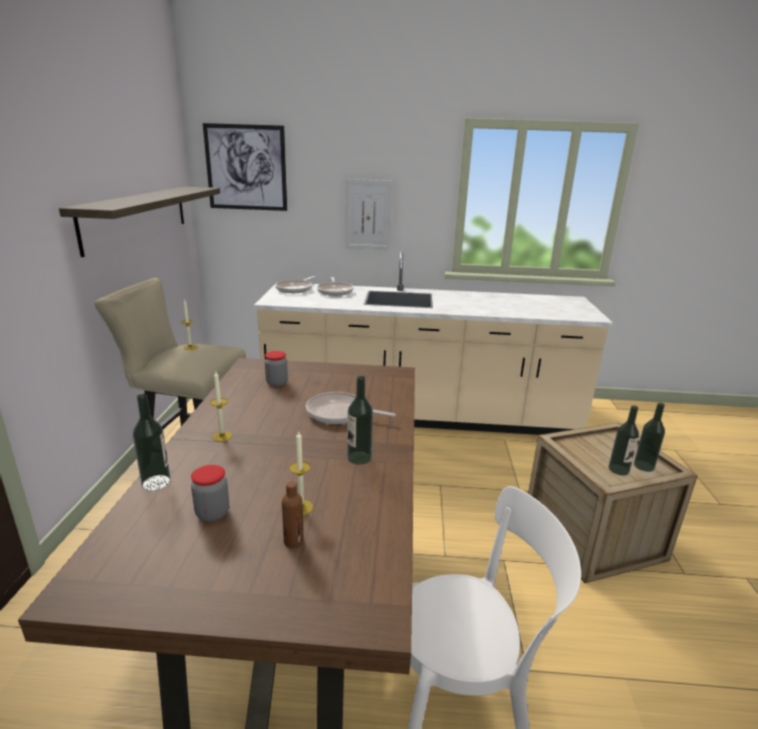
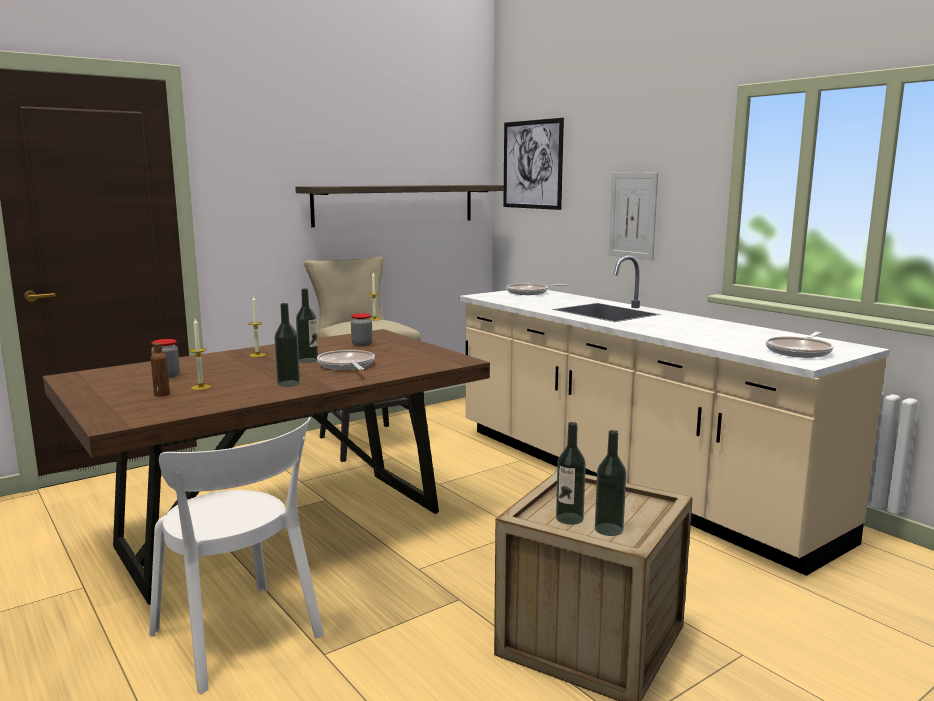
camera: 50 degrees right, 10 degrees down
(156, 483) = (181, 360): bottle -> bottle (308, 360)
(335, 291) = (560, 298): frying pan -> frying pan (800, 351)

